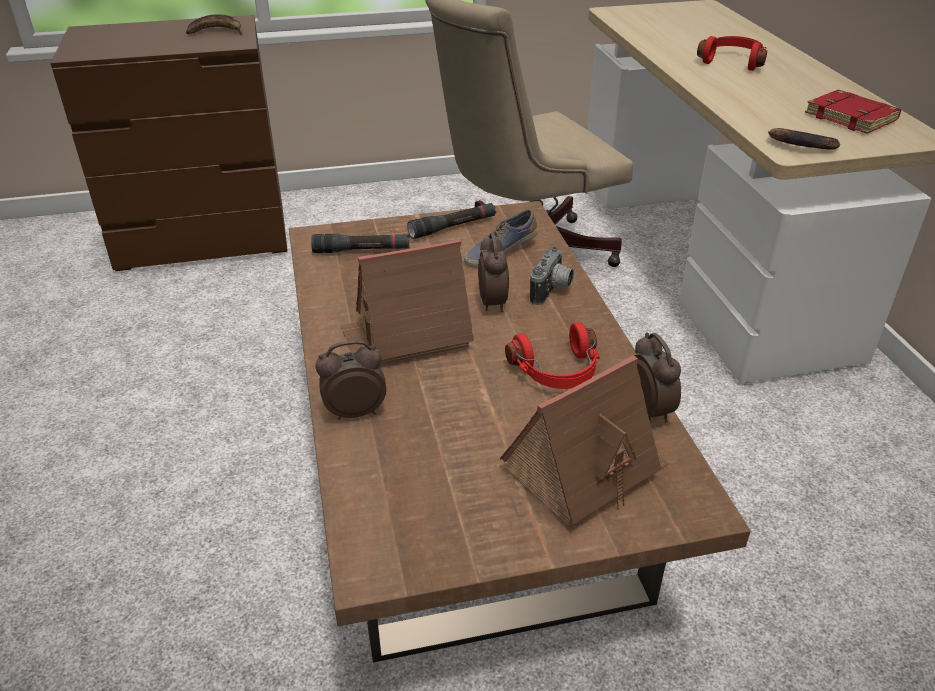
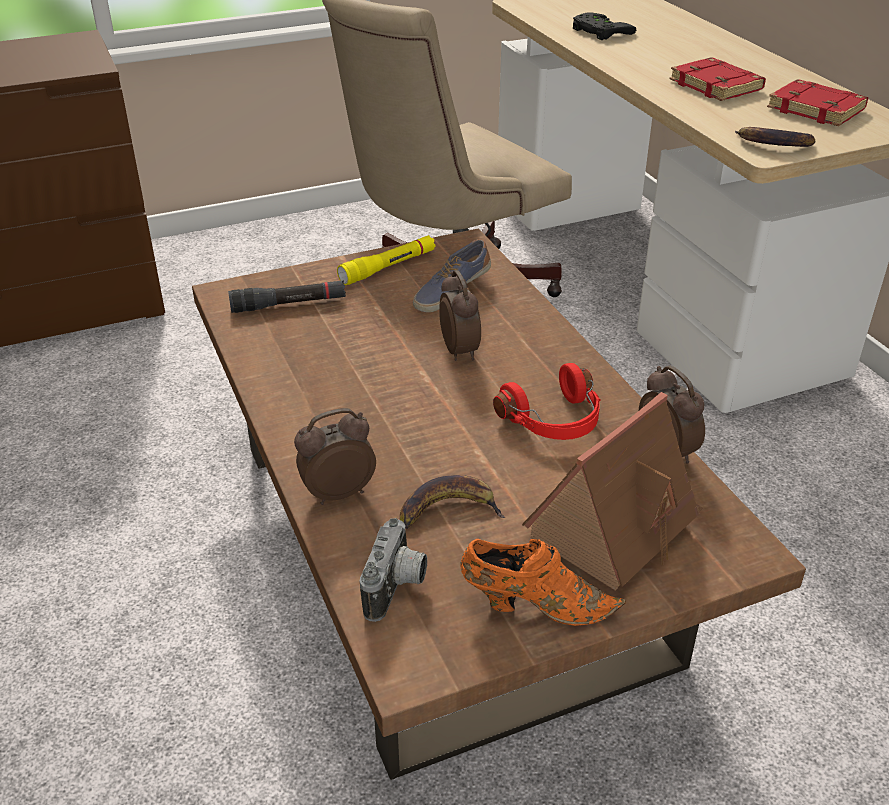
camera: 10 degrees left, 0 degrees up
(216, 32) = (59, 53): banana -> banana (448, 509)
(407, 336) = (372, 399): toy house -> none
(453, 227) = (388, 267): black flashlight -> yellow flashlight
(493, 530) = (534, 605): none -> orange shoe
(552, 291) = (523, 331): camera -> camera (397, 588)
(673, 39) = (598, 31): none -> black game controller
(733, 61) = (672, 54): red headphones -> none
(765, 91) = (717, 86): none -> red book

